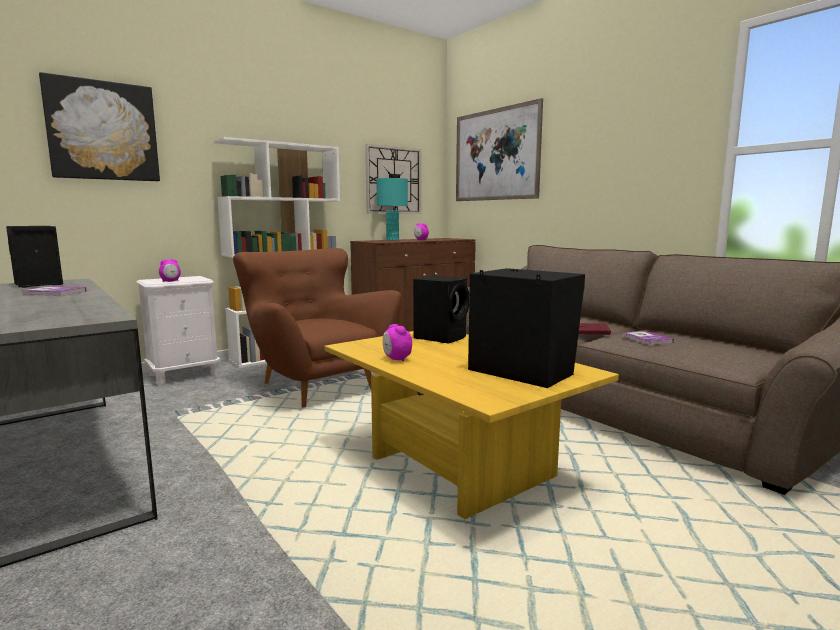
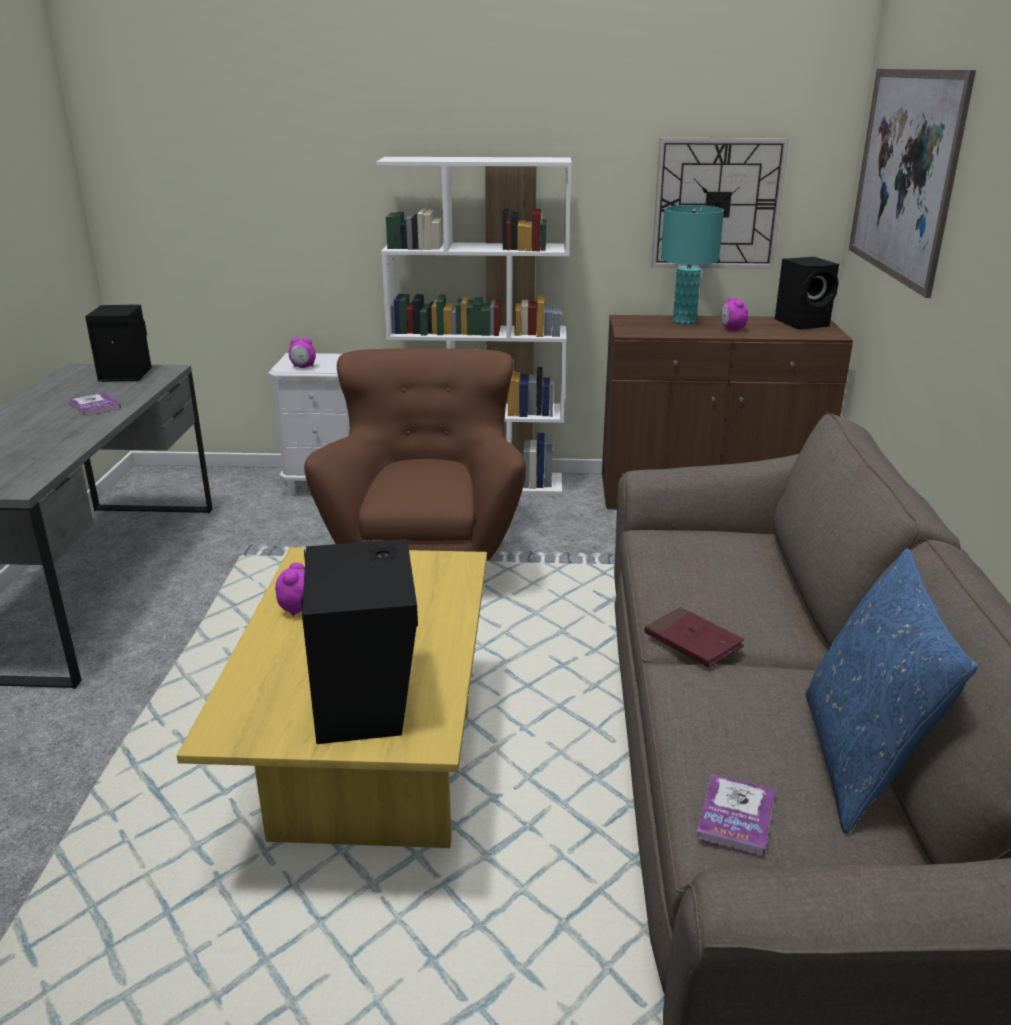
camera: 40 degrees right, 15 degrees up
(103, 131) = (246, 154): picture -> none
(441, 337) = (434, 580): black speaker -> black speaker (803, 323)
(647, 339) = (738, 706): book -> book (736, 816)
(711, 340) = (861, 761): none -> blue pillow

